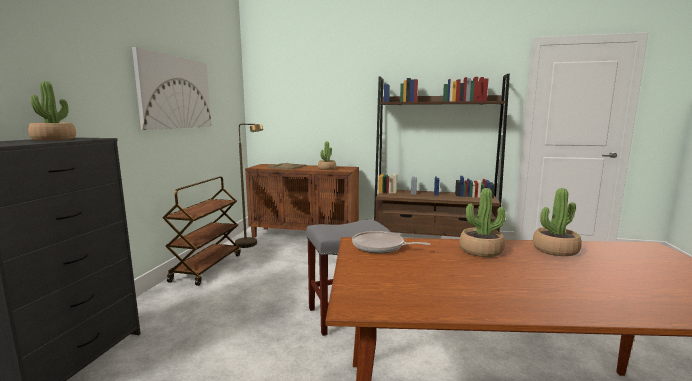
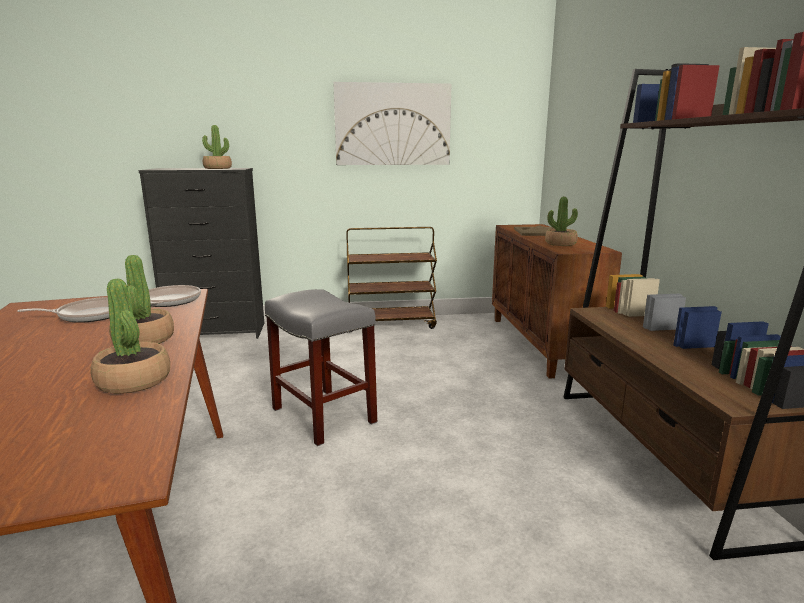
camera: 70 degrees right, 5 degrees up
(250, 245) = (468, 326): brown floor lamp -> none
(410, 271) = (90, 315): none -> frying pan

